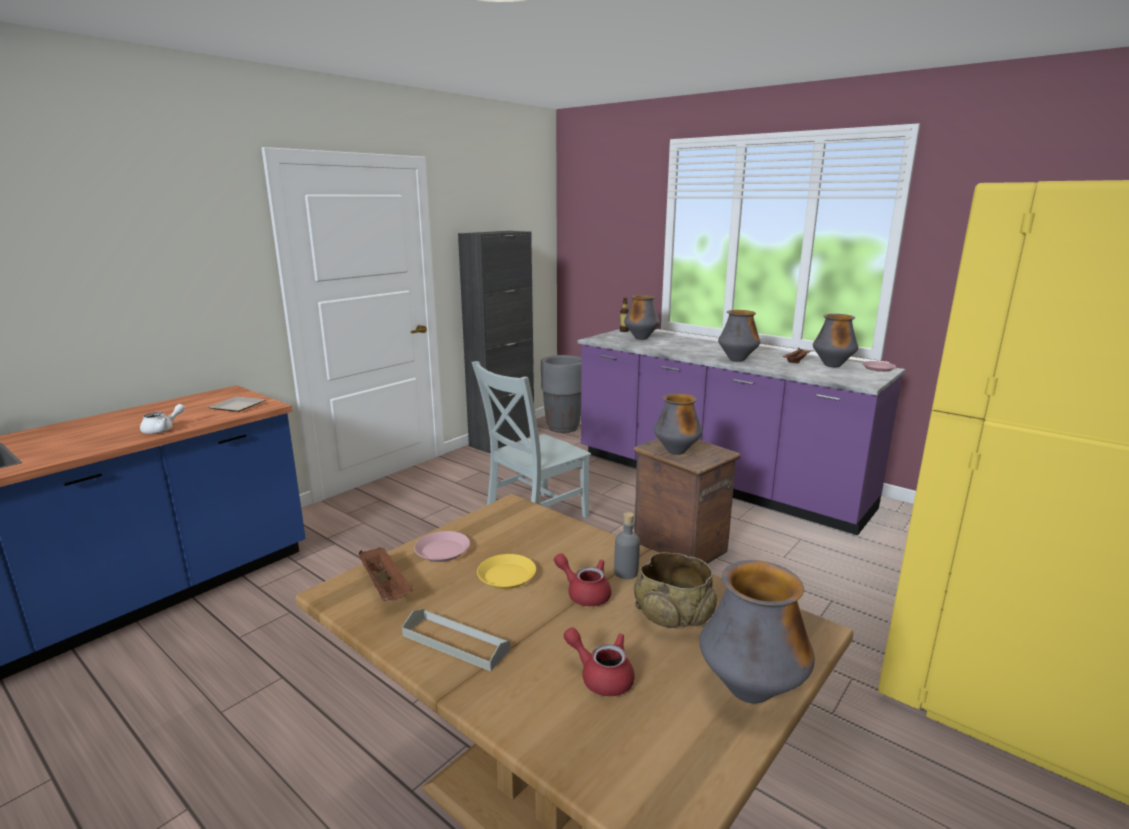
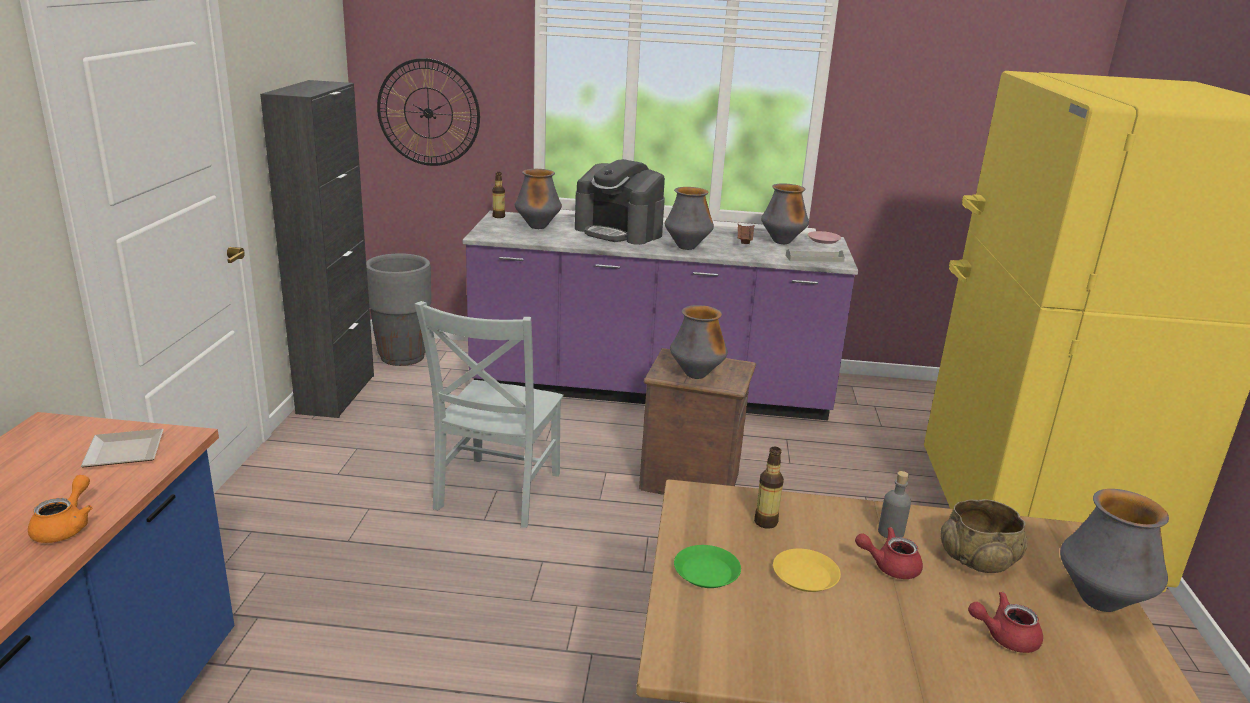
camera: 35 degrees left, 5 degrees up
(163, 429) = (66, 527): white teapot -> orange teapot
(386, 588) = (719, 635): brown tray -> none
(442, 551) = (707, 572): pink plate -> green plate
(455, 642) = (864, 661): grey tray -> grey tray (814, 259)
(535, 536) = (765, 522): none -> bottle
(599, 258) = (428, 113): none -> wall clock
(698, 346) = (619, 232): none -> coffee machine

